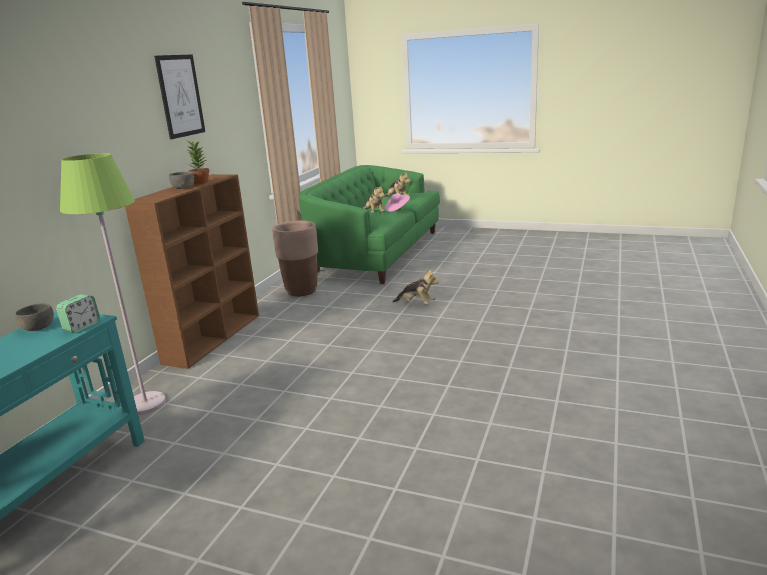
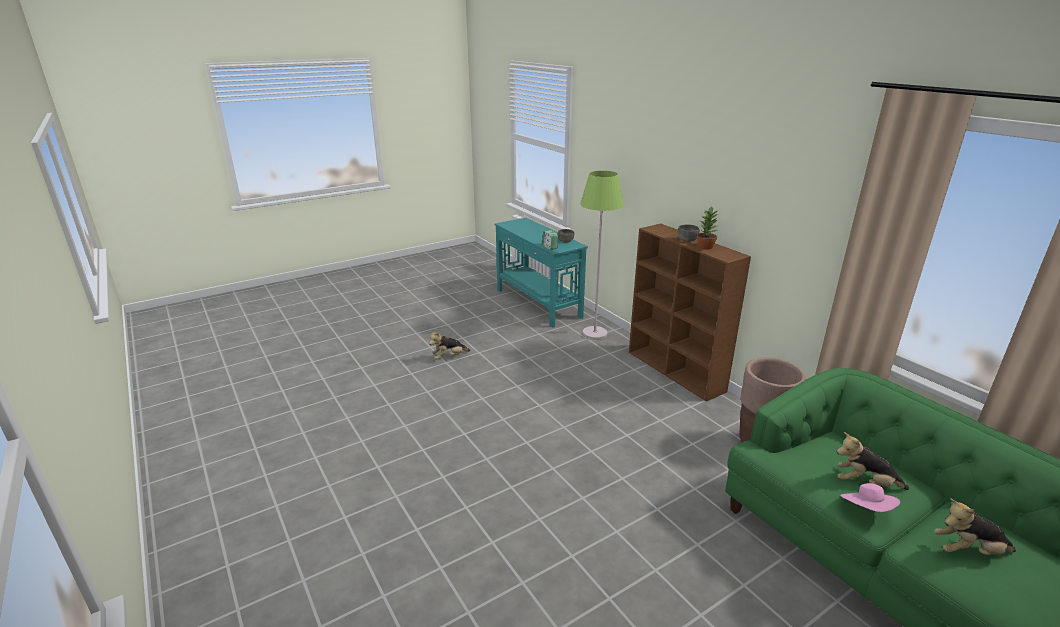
camera: 125 degrees right, 5 degrees up
(180, 96) = (747, 169): picture -> none
(416, 304) = (635, 501): plush toy -> plush toy (449, 357)

